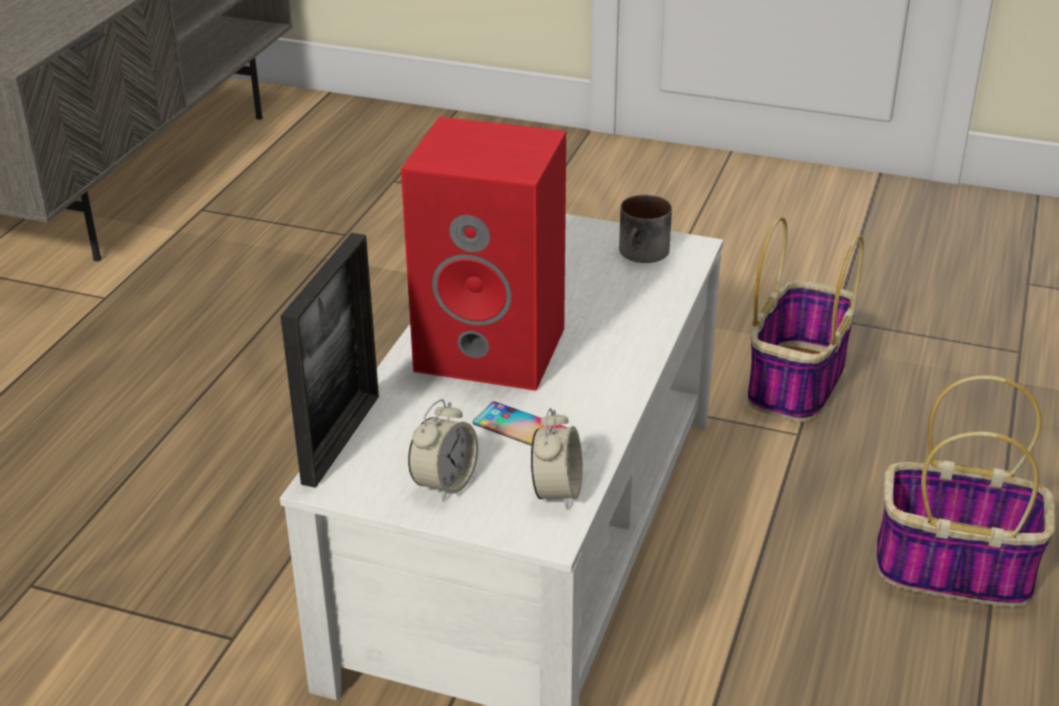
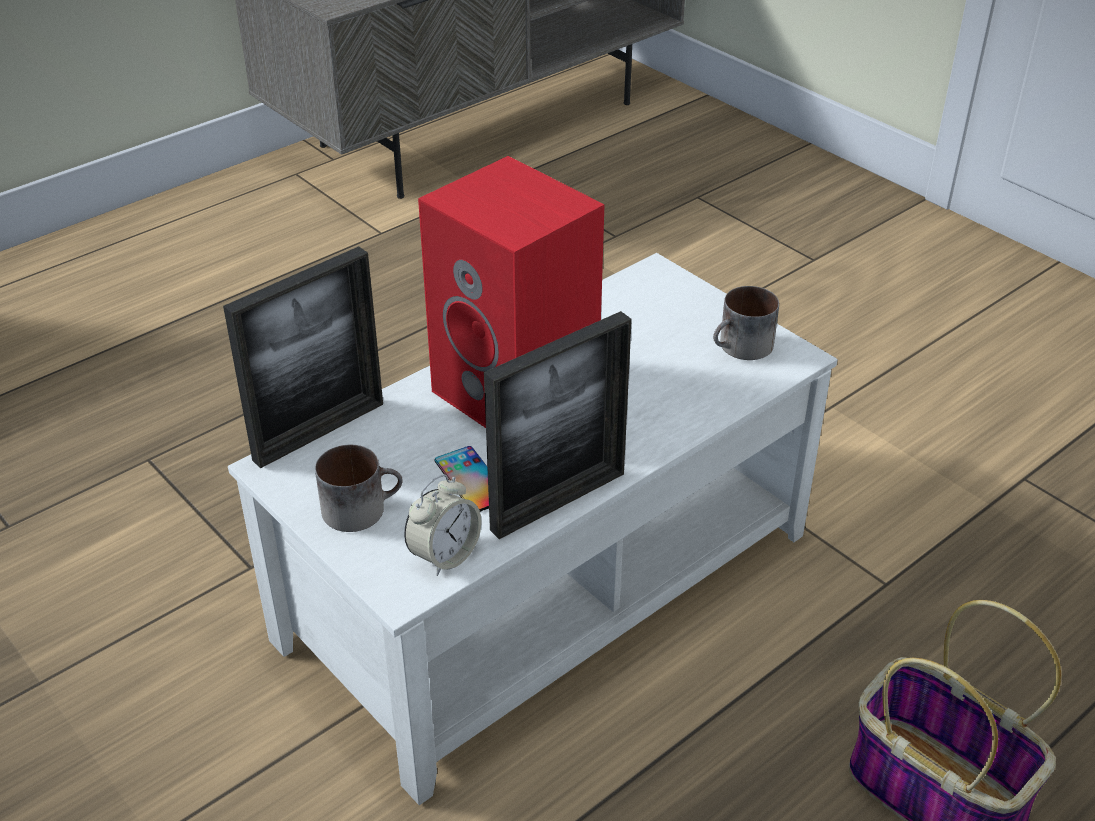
camera: 30 degrees right, 5 degrees up
(444, 483) = (361, 507): alarm clock -> mug
(610, 417) = (558, 501): none -> picture frame
(796, 381) = (929, 528): basket -> none

